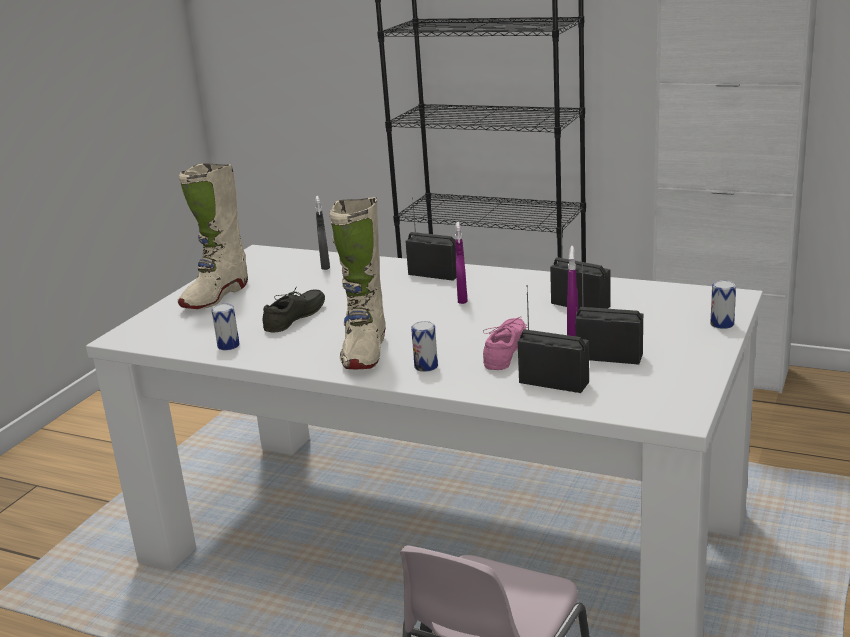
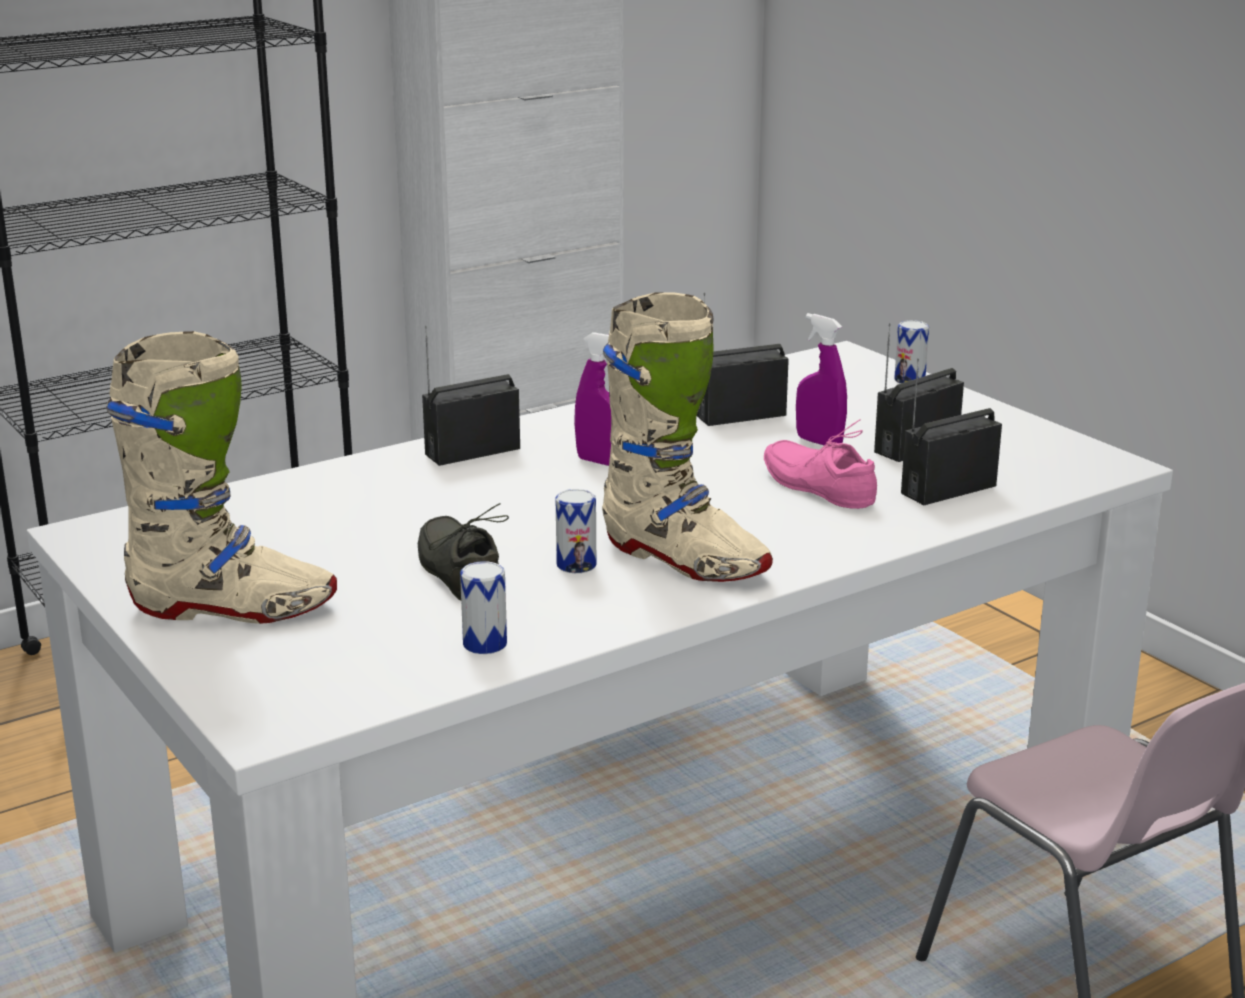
camera: 60 degrees left, 0 degrees up
(215, 296) = (233, 609): beige boot -> beige boot turned 60 degrees counterclockwise
(325, 266) = (277, 503): grey spray bottle -> none
(426, 366) = (794, 538): can -> can (576, 565)

